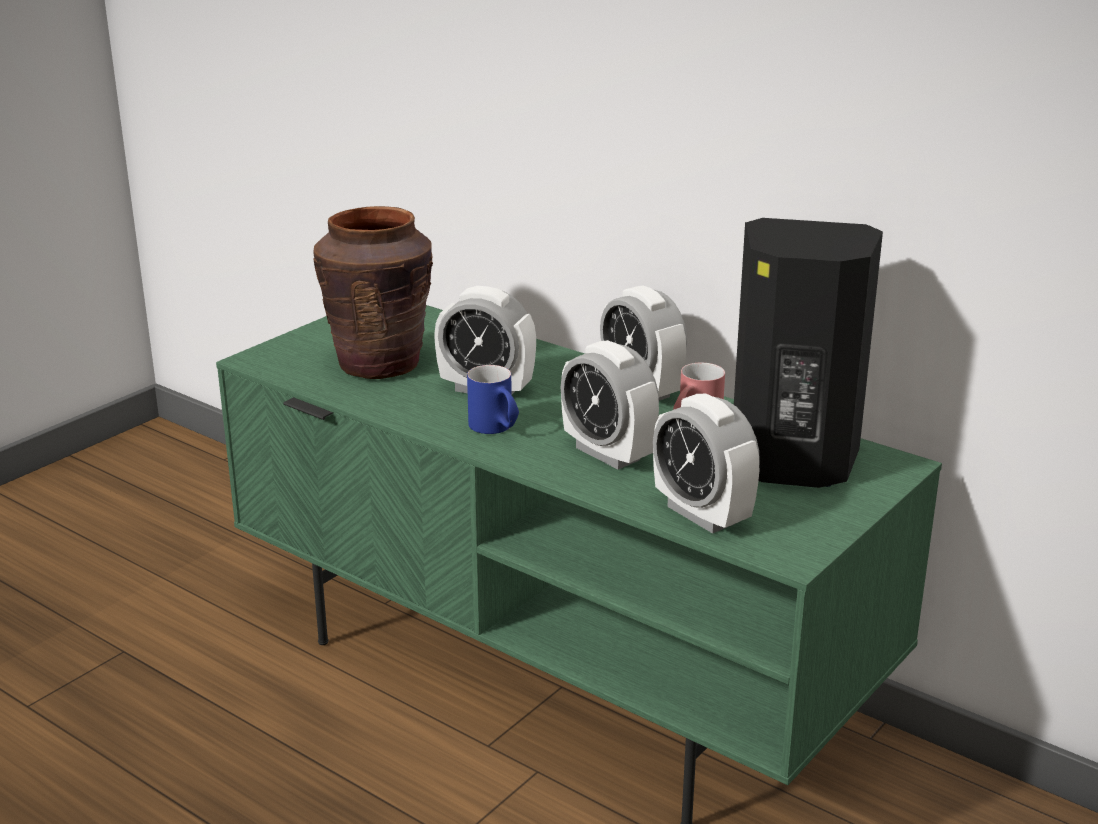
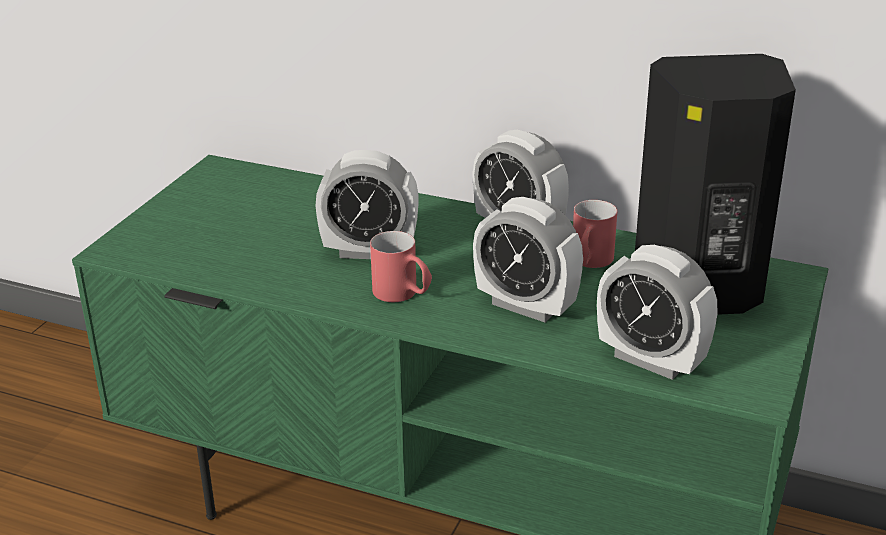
camera: 15 degrees left, 5 degrees up
(379, 365) = (247, 238): brown vase -> none
(496, 429) = (403, 295): blue mug -> red mug

